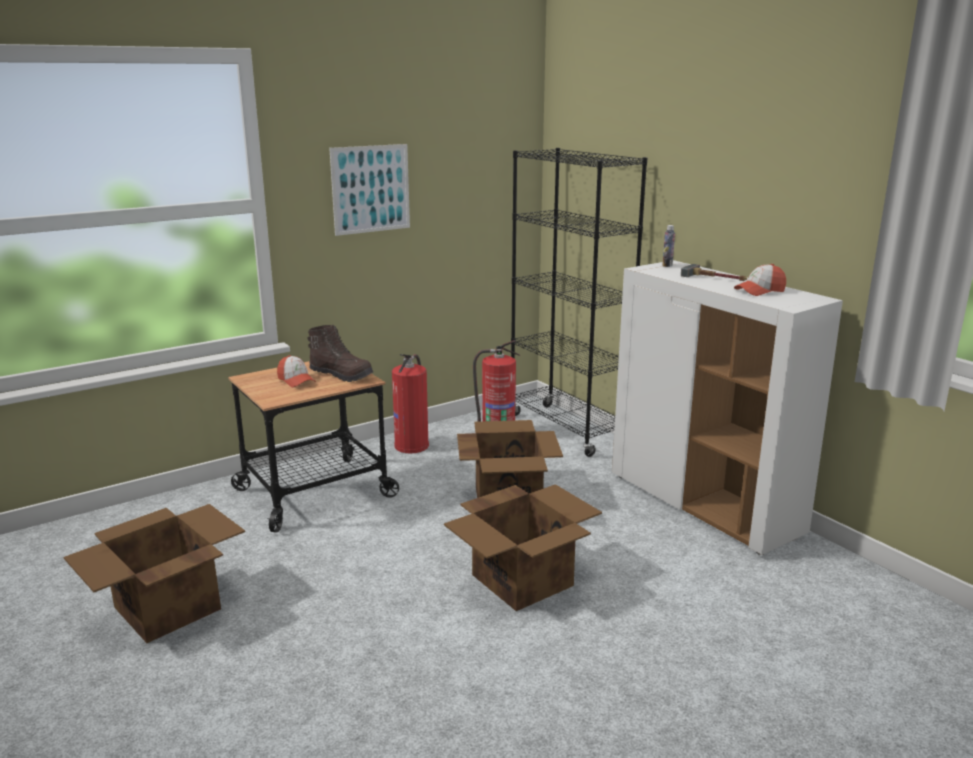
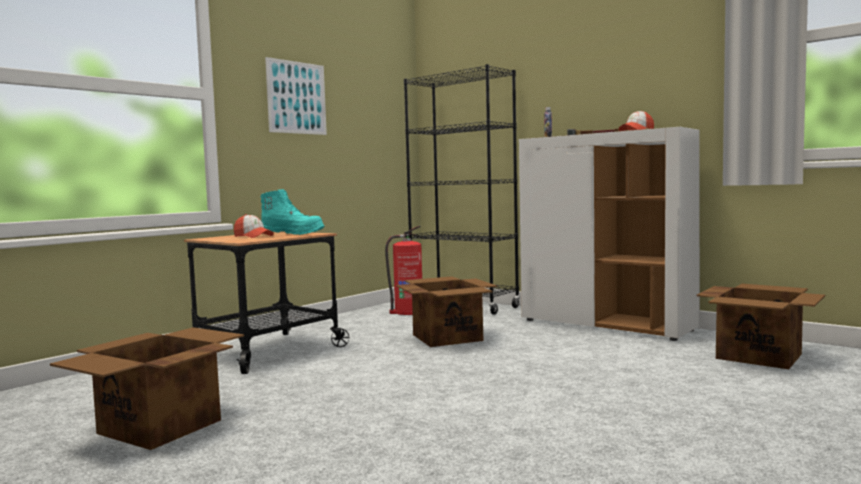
camera: 15 degrees left, 15 degrees down
(342, 375) = (293, 233): brown boot -> turquoise boot
(412, 445) = (338, 322): fire extinguisher -> none
(524, 580) = (502, 372): cardboard box -> cardboard box (759, 356)

